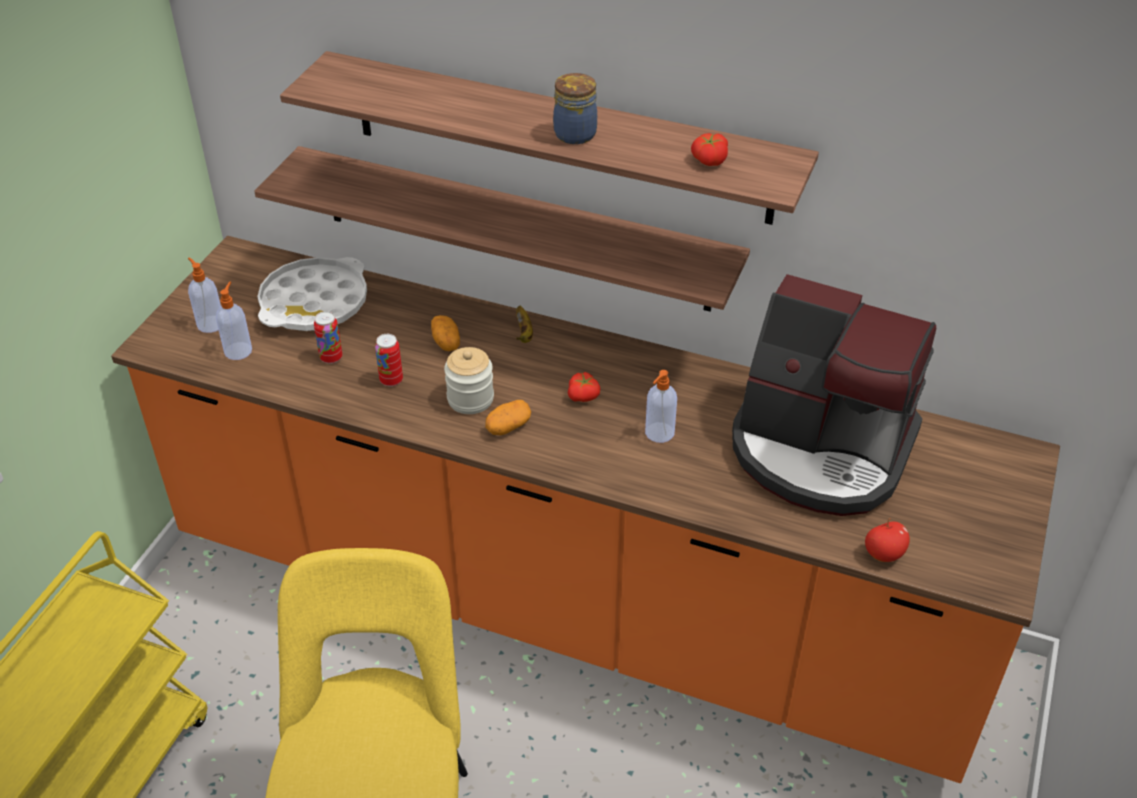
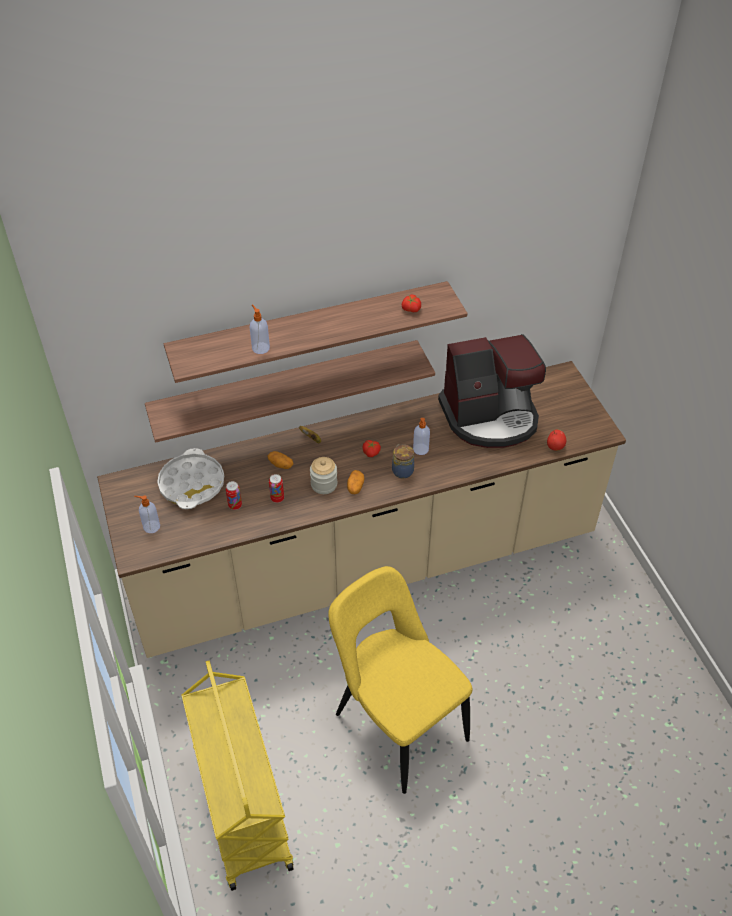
camera: 40 degrees left, 5 degrees up
(238, 350) = (183, 530): soap dispenser -> soap dispenser (260, 347)
(568, 602) = (366, 564): orange counter -> beige counter
(575, 133) = (340, 325): jar -> jar (402, 470)

